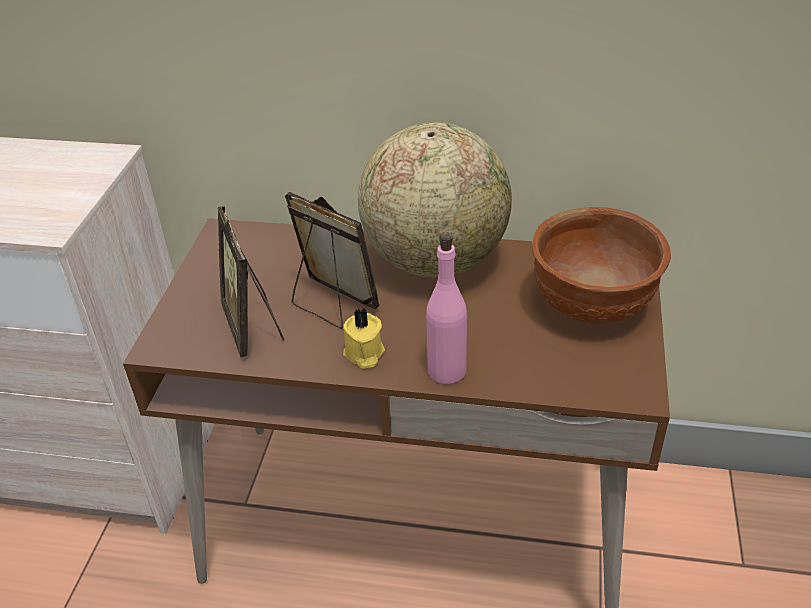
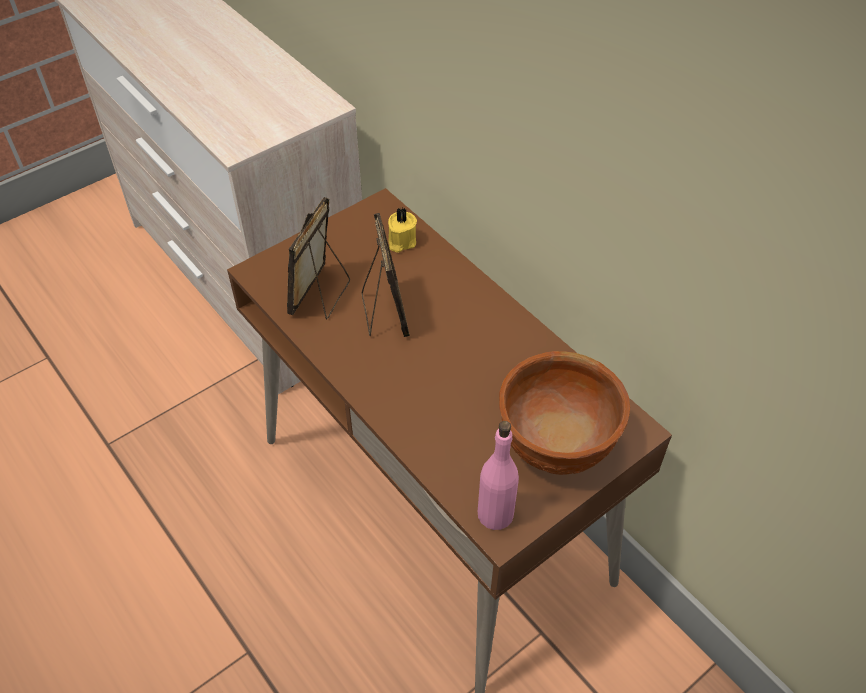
camera: 40 degrees right, 10 degrees up
(363, 354) = (362, 365): yellow candle -> yellow candle (401, 241)
(435, 260) = (492, 325): globe -> none
(447, 370) = (398, 416): pink bottle -> pink bottle (496, 514)

